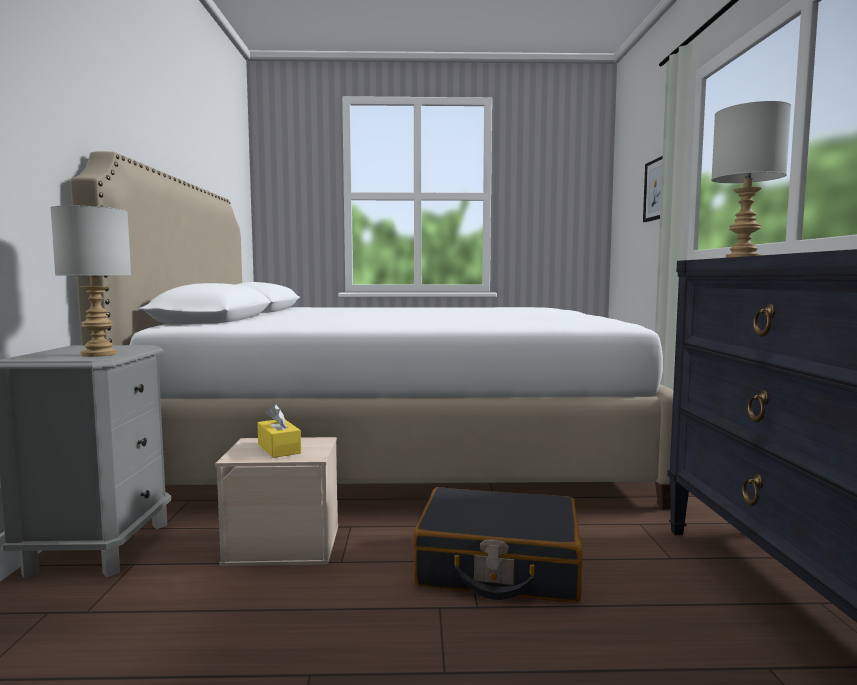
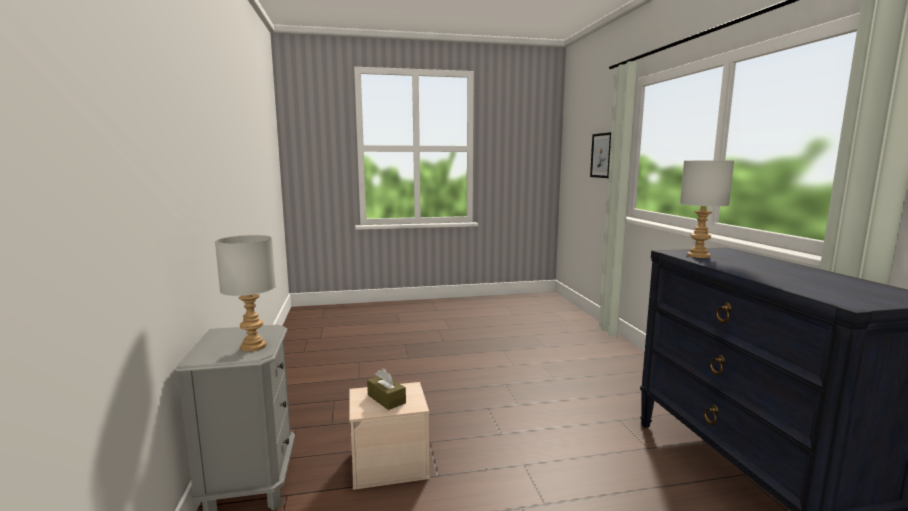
camera: 10 degrees left, 5 degrees up
(279, 448) = (386, 399): yellow tissue box -> brown tissue box
(397, 451) = (430, 364): white bed -> none
(498, 566) = (544, 467): black suitcase -> none

